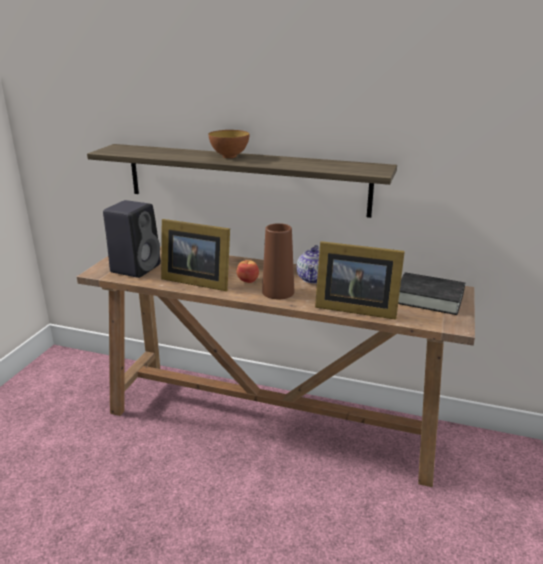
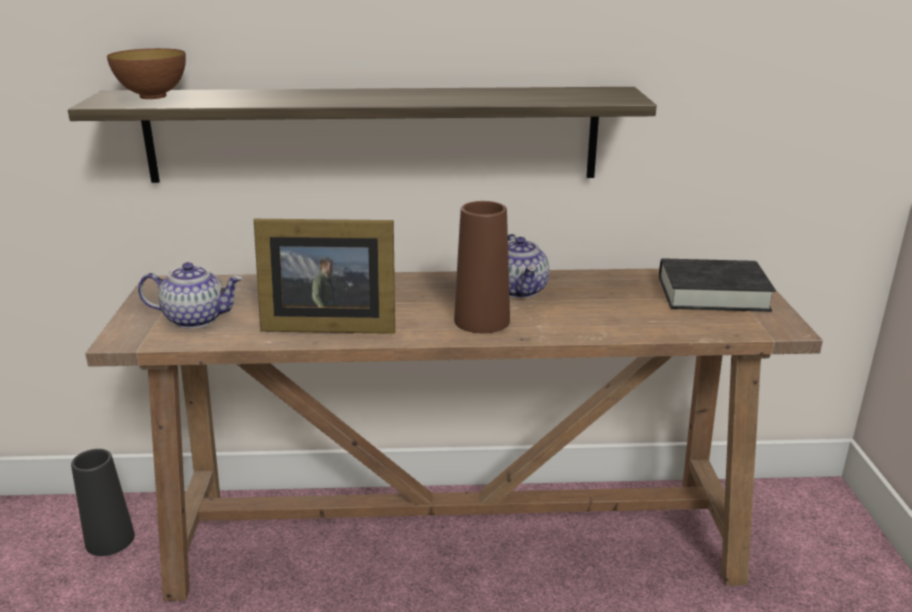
camera: 20 degrees left, 0 degrees up
(99, 378) = (110, 539): none -> black vase
(136, 268) = (196, 318): black speaker -> teapot
(229, 156) = (353, 94): bowl -> bowl (153, 96)
(248, 280) = (416, 308): apple -> none
(353, 308) = (620, 326): picture frame -> none

